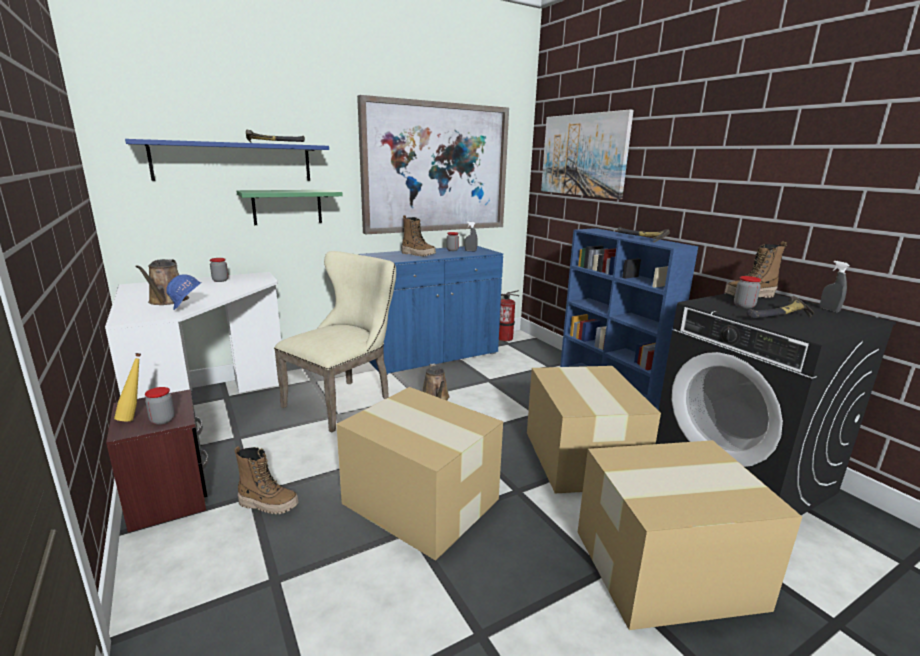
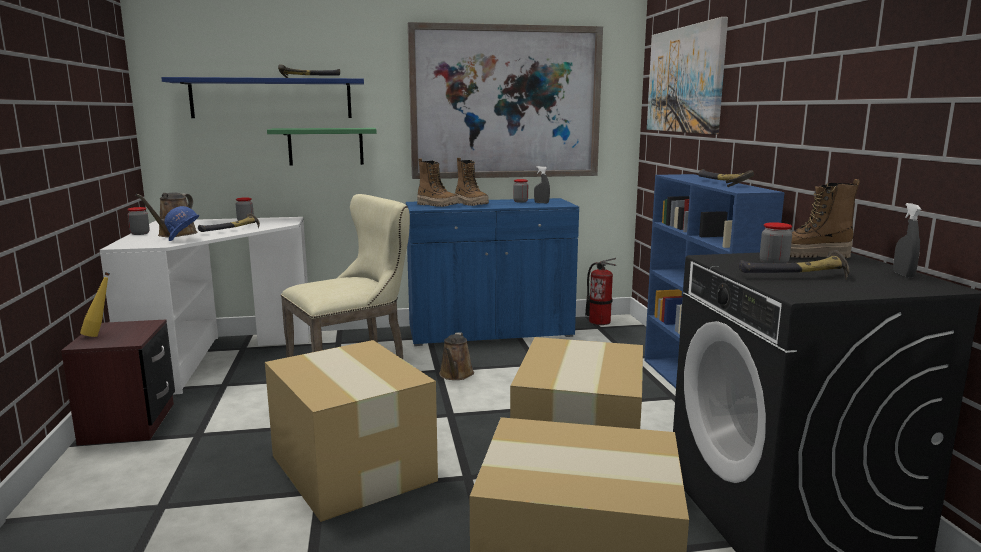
camera: 20 degrees right, 5 degrees down
(162, 420) = (119, 339): jar -> jar (140, 233)
(223, 292) = (233, 230): none -> hammer
(268, 504) = (206, 444): boot -> boot (437, 205)

